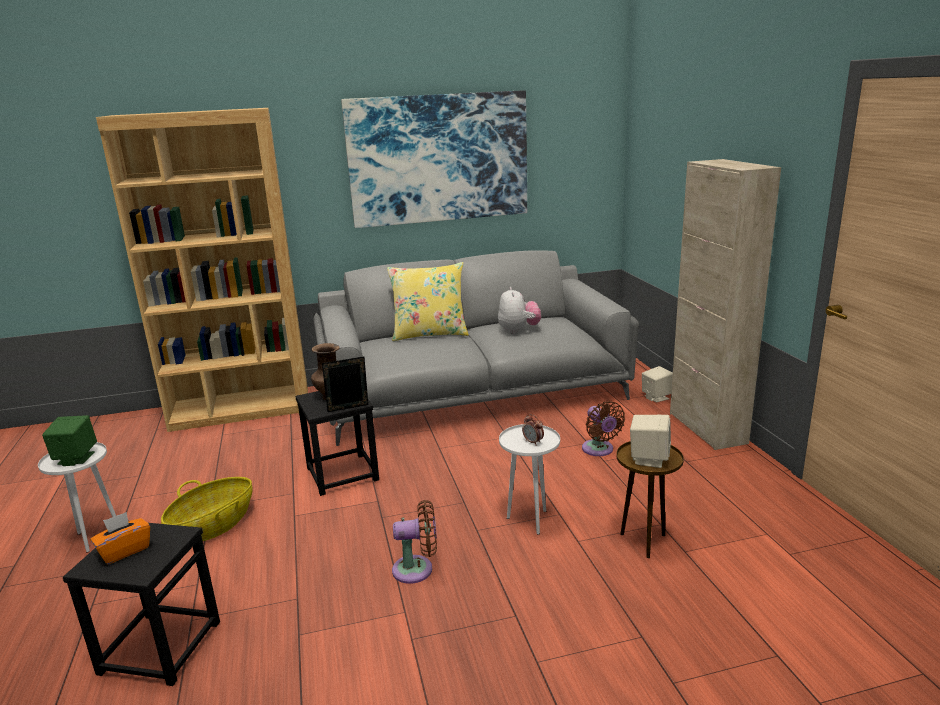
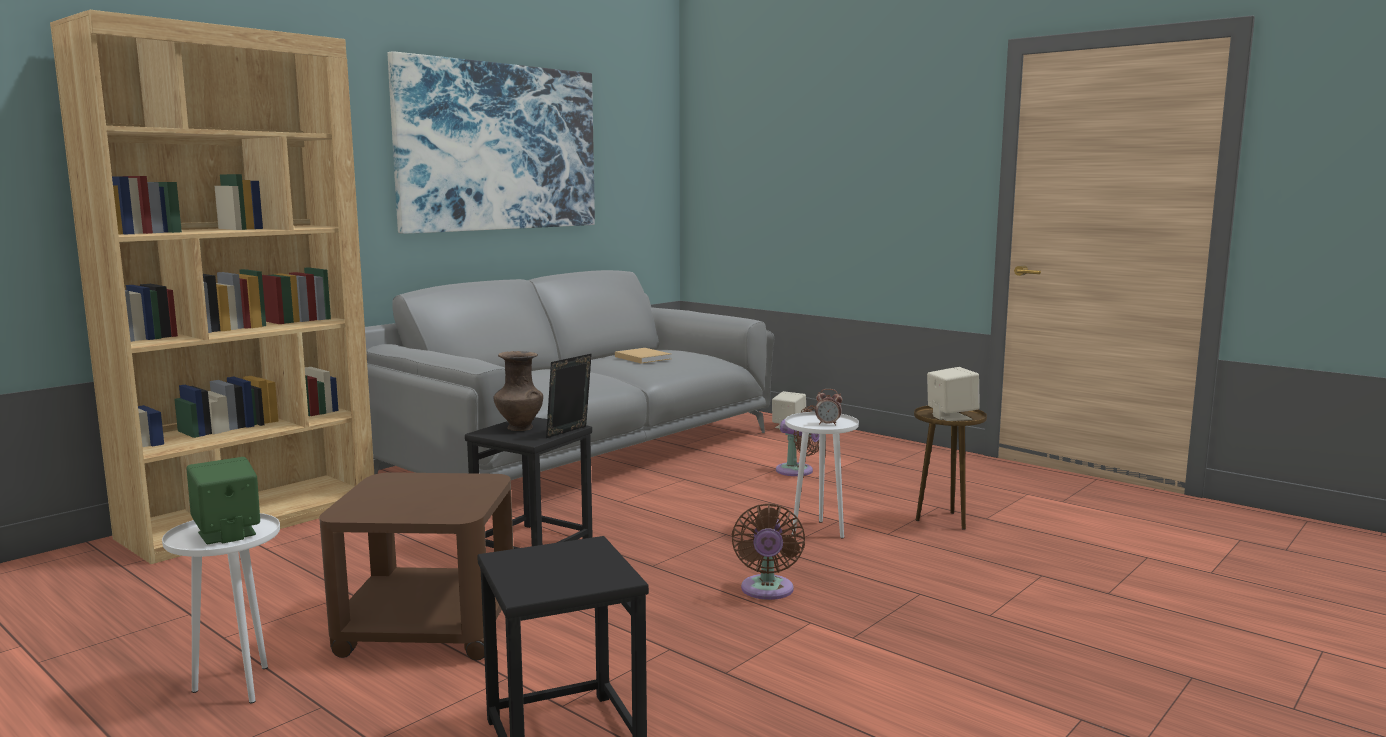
camera: 35 degrees left, 10 degrees down
(124, 550) = (545, 571): orange tissue box -> none
(213, 525) = (427, 626): basket -> brown side table
(417, 569) = (767, 591): brown fan -> brown fan turned 135 degrees clockwise
(430, 334) = (535, 371): yellow pillow -> none
(518, 330) = (642, 357): plush toy -> beige book
(707, 428) = (870, 440): beige cabinet -> none

